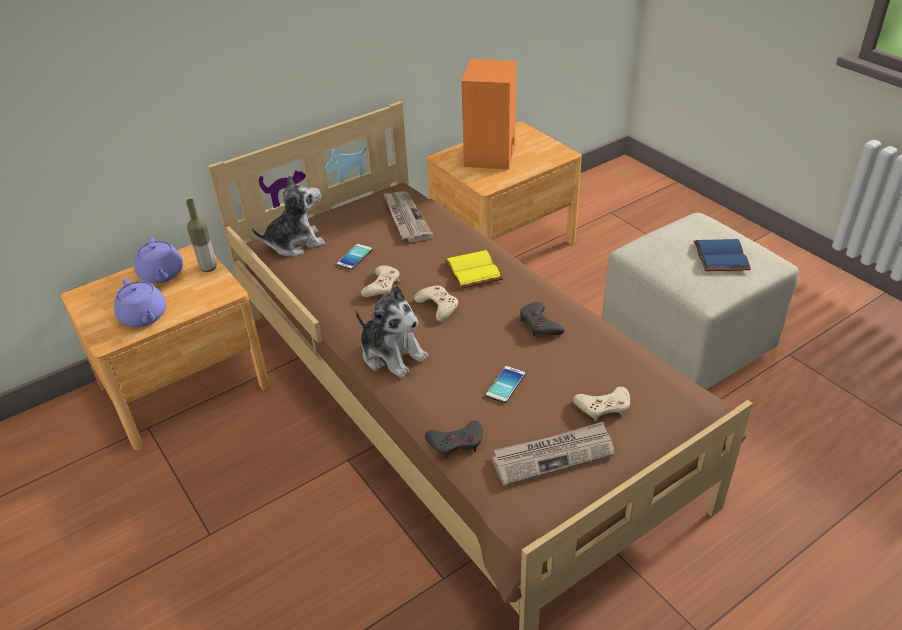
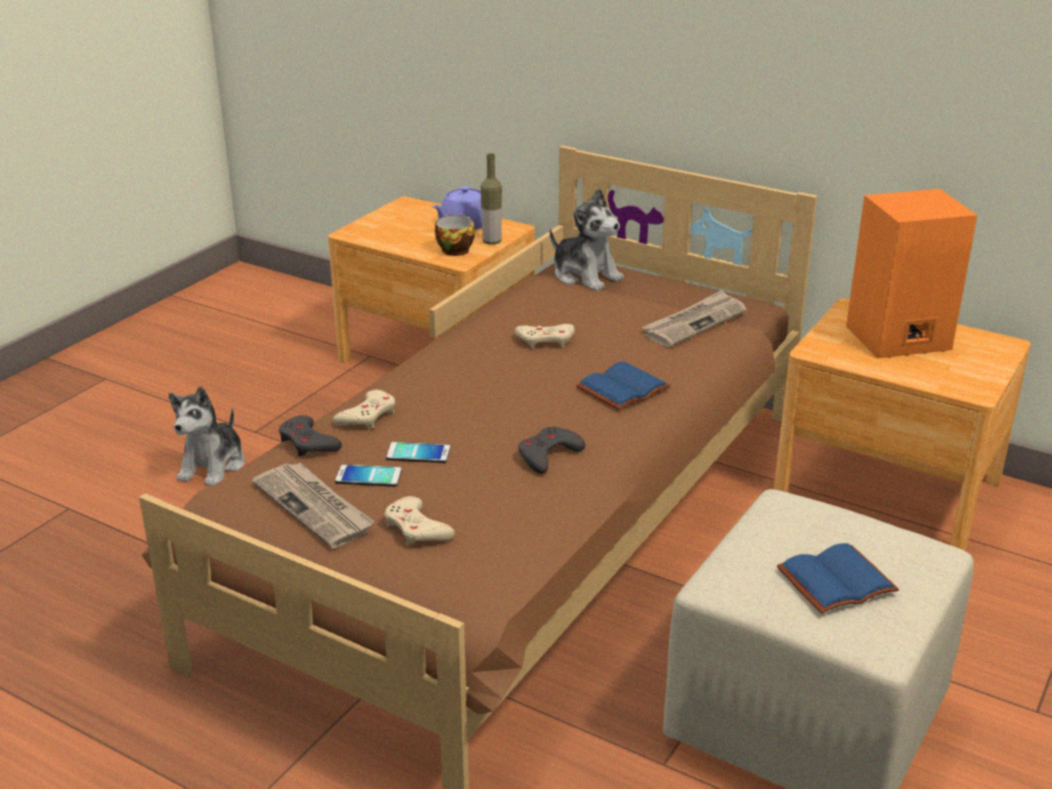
camera: 65 degrees right, 10 degrees down
(144, 317) = (395, 237): purple teapot -> none
(203, 290) = (454, 249): none -> cup
(354, 257) = (586, 312): phone -> phone (368, 477)
(392, 355) = (428, 375): plush toy -> plush toy (213, 466)
(438, 306) = (533, 381): beige game controller -> beige game controller (367, 416)
(475, 271) = (623, 390): yellow book -> blue book

